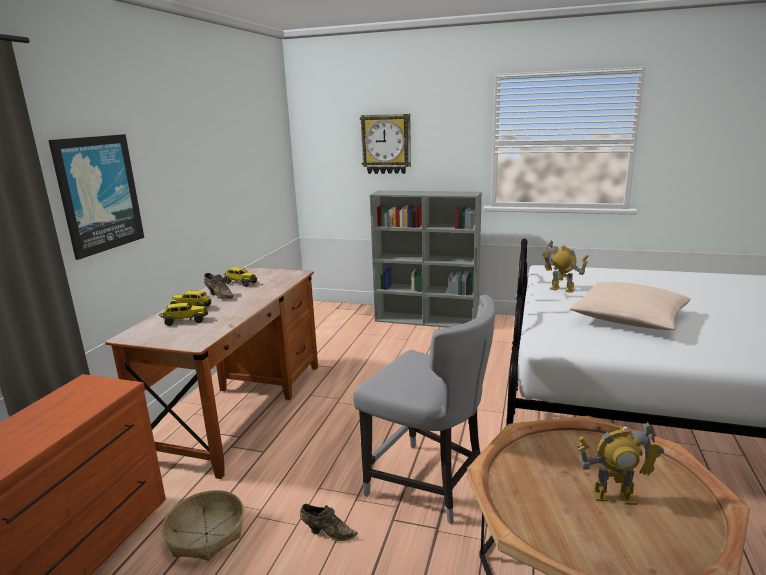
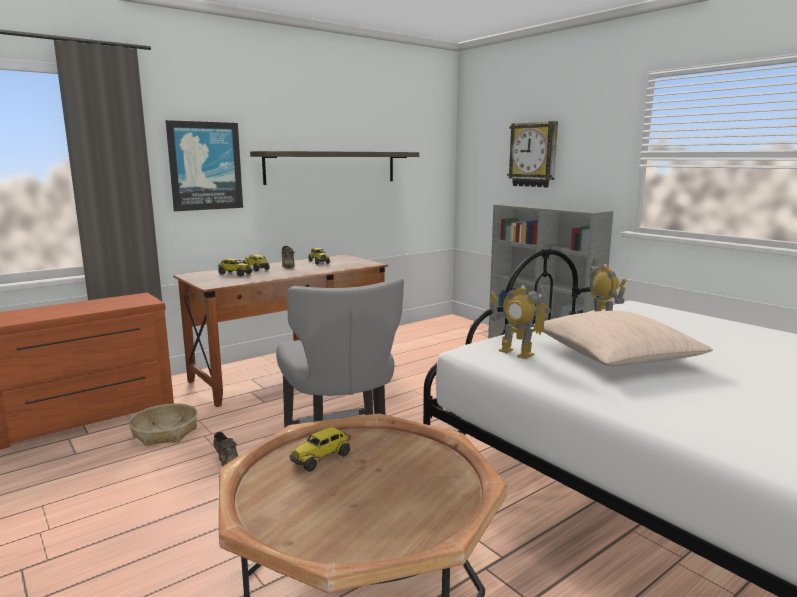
camera: 35 degrees right, 5 degrees down
(210, 174) = (332, 167): none -> shelf
(536, 485) = (321, 458): none -> toy truck
(613, 496) = (366, 491): toy robot -> toy robot (516, 353)

